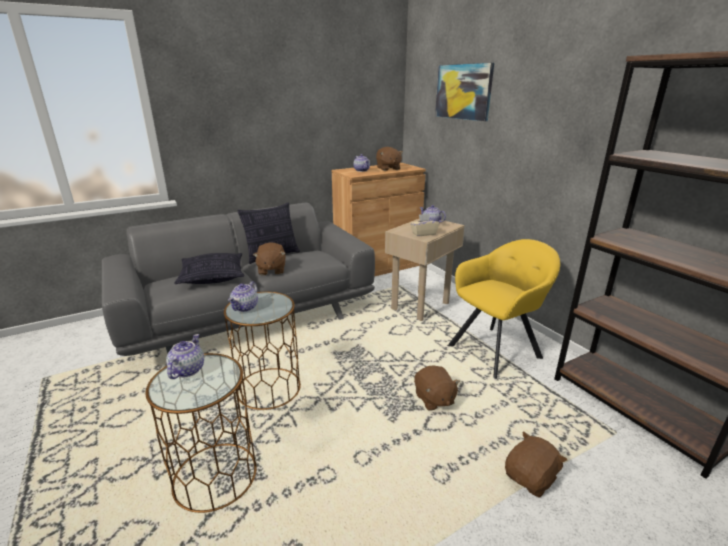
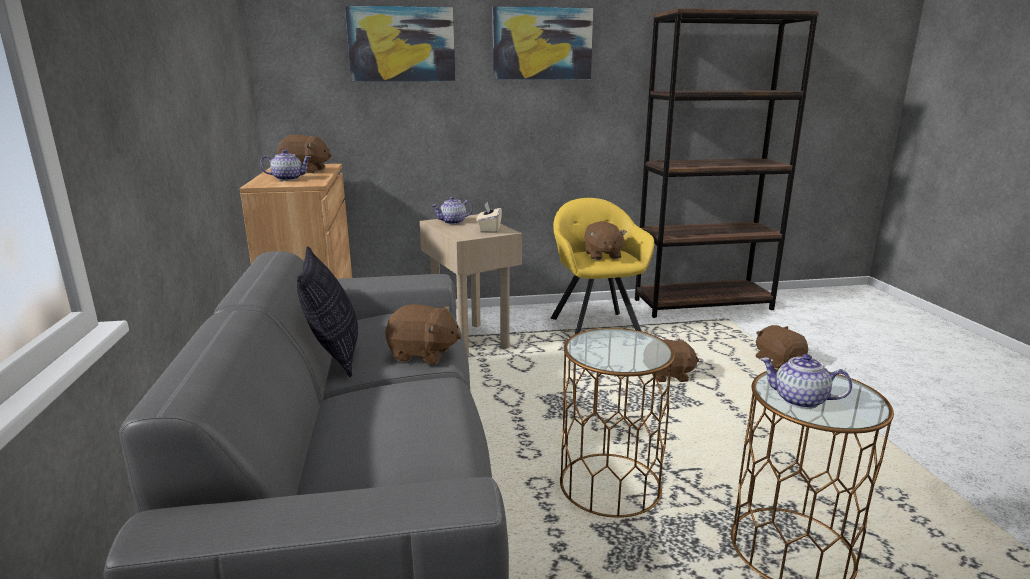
camera: 70 degrees left, 5 degrees down
(213, 277) = (404, 407): pillow -> none
(245, 307) = (619, 357): teapot -> none
(497, 291) = (602, 255): none -> brown plush toy
(551, 92) = (542, 44): none -> picture

